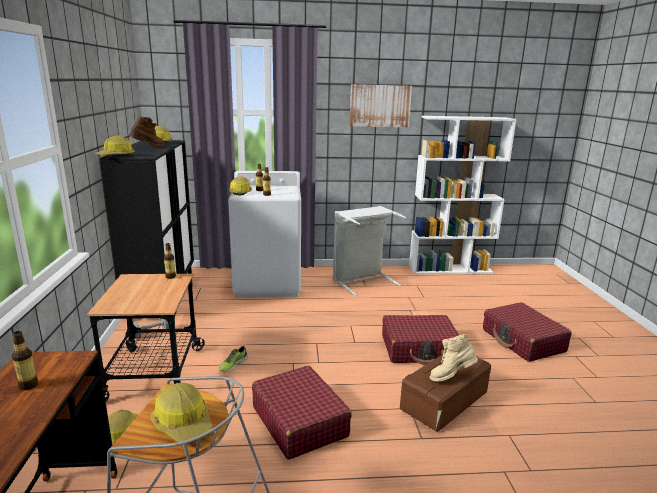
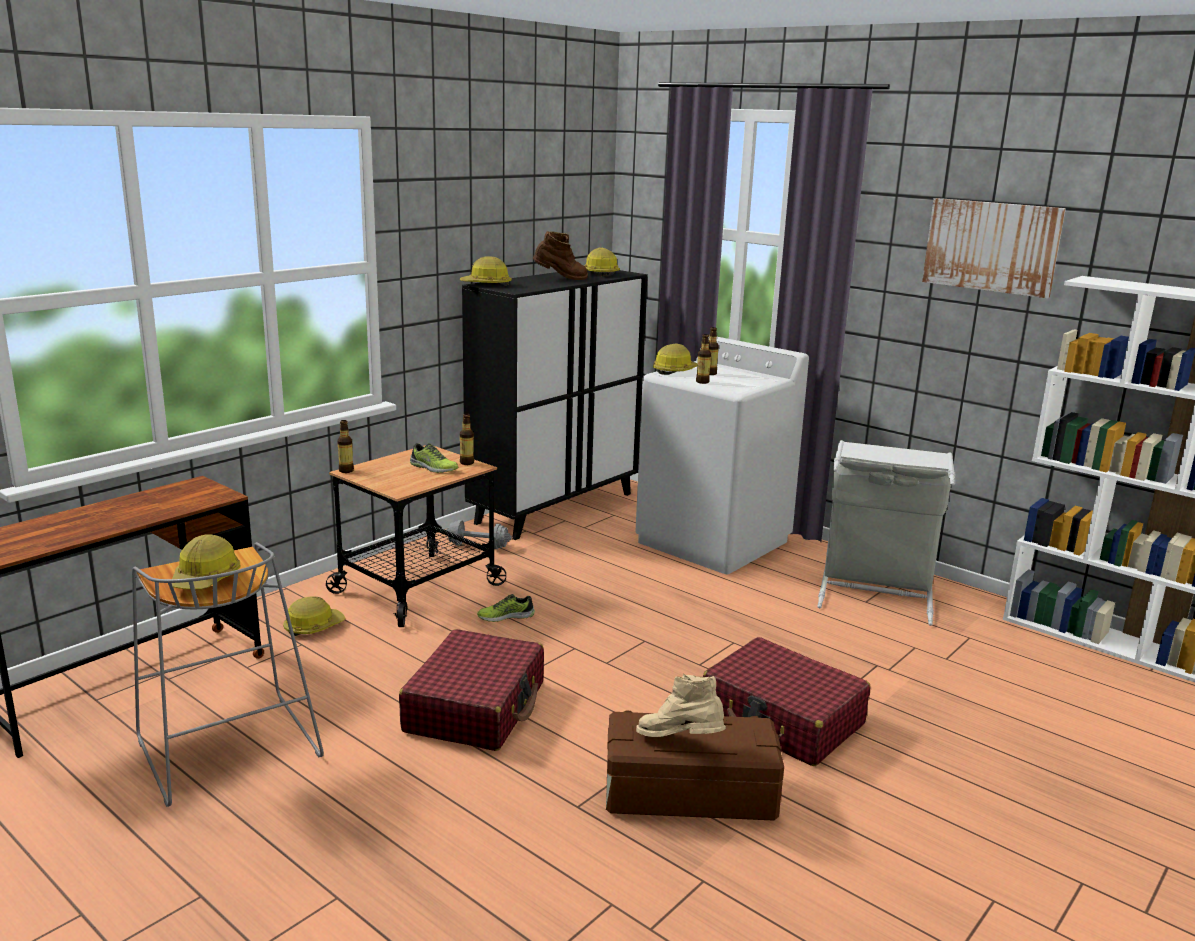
camera: 45 degrees right, 0 degrees up
(28, 385) = (163, 501): bottle -> bottle (346, 471)
(156, 286) = (433, 468): none -> shoe
(523, 341) = (1011, 805): red suitcase -> none

